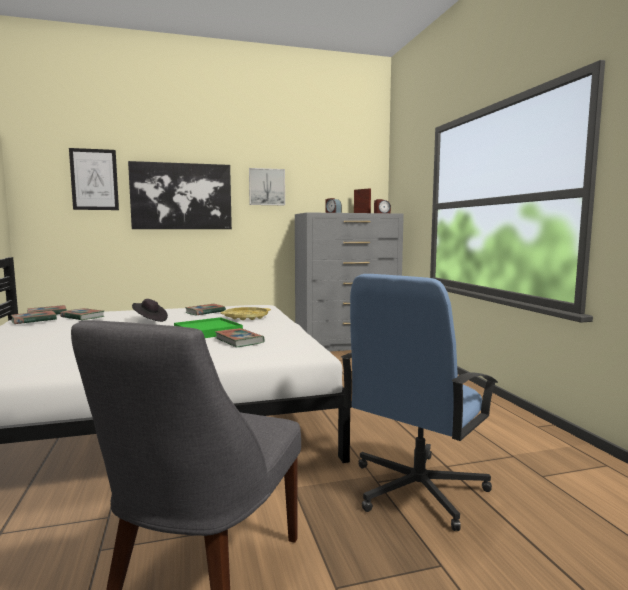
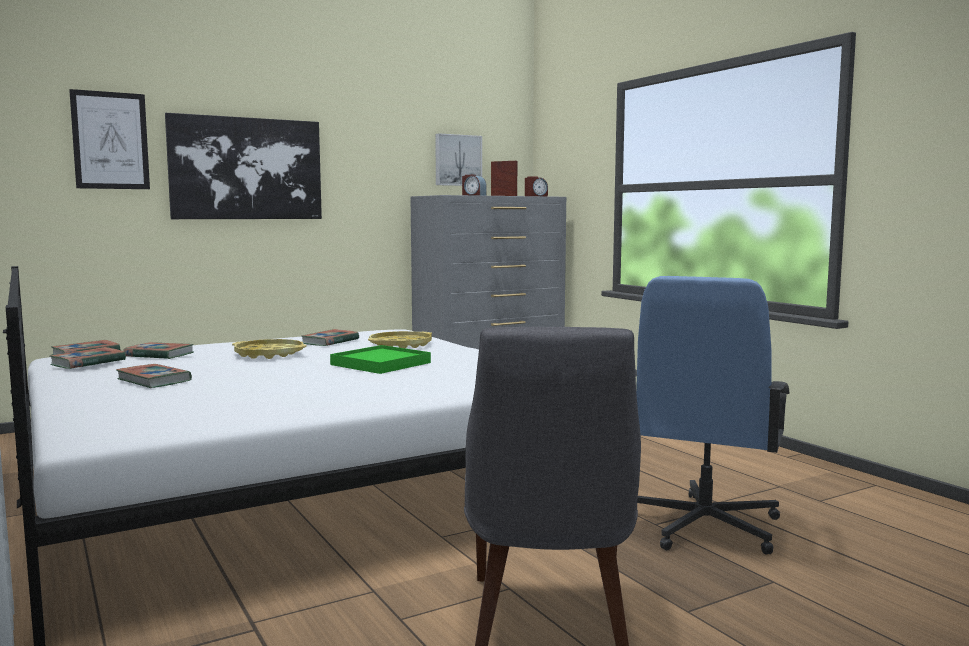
camera: 15 degrees left, 0 degrees up
(150, 320) = (269, 354): black hat -> yellow tray
(239, 341) = (444, 371): book -> book (154, 380)
(266, 187) = (370, 156): picture -> picture (457, 160)

